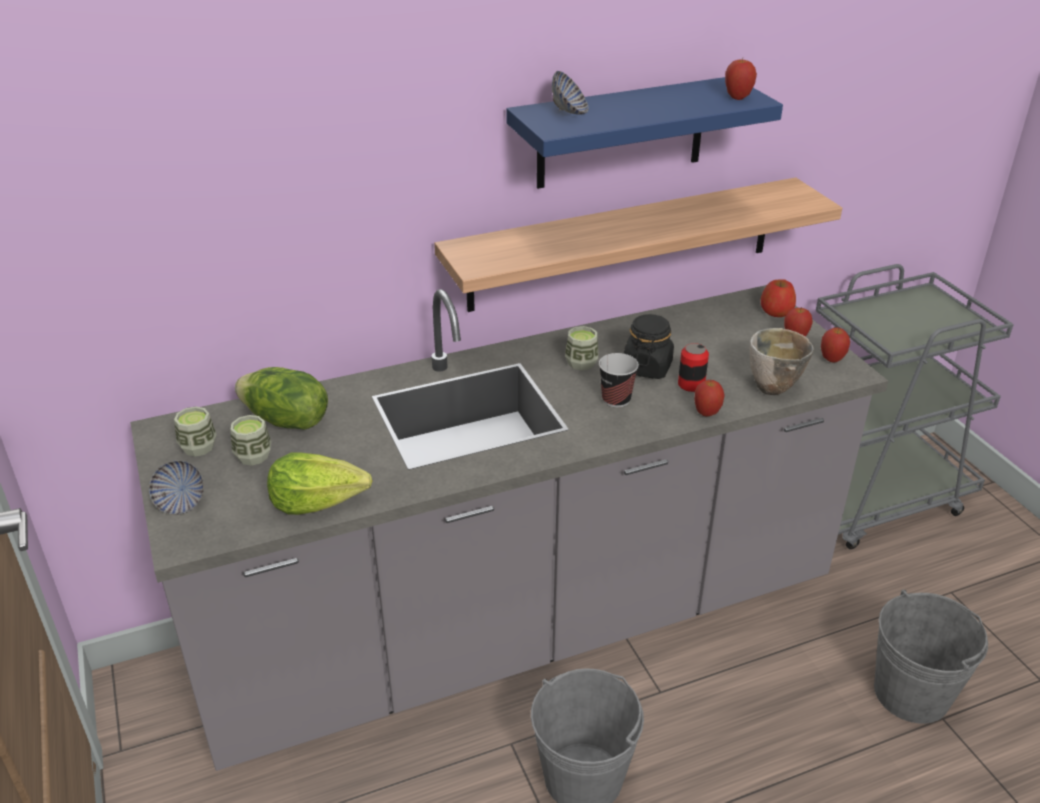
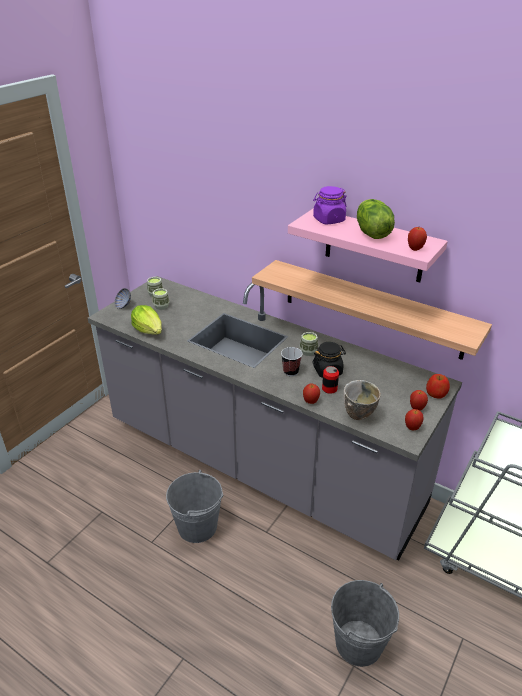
camera: 55 degrees right, 0 degrees up
(286, 421) = (188, 303): lettuce -> lettuce (371, 233)
(569, 112) = (328, 220): bowl -> purple jar
(621, 133) = (374, 246): blue shelf -> pink shelf

